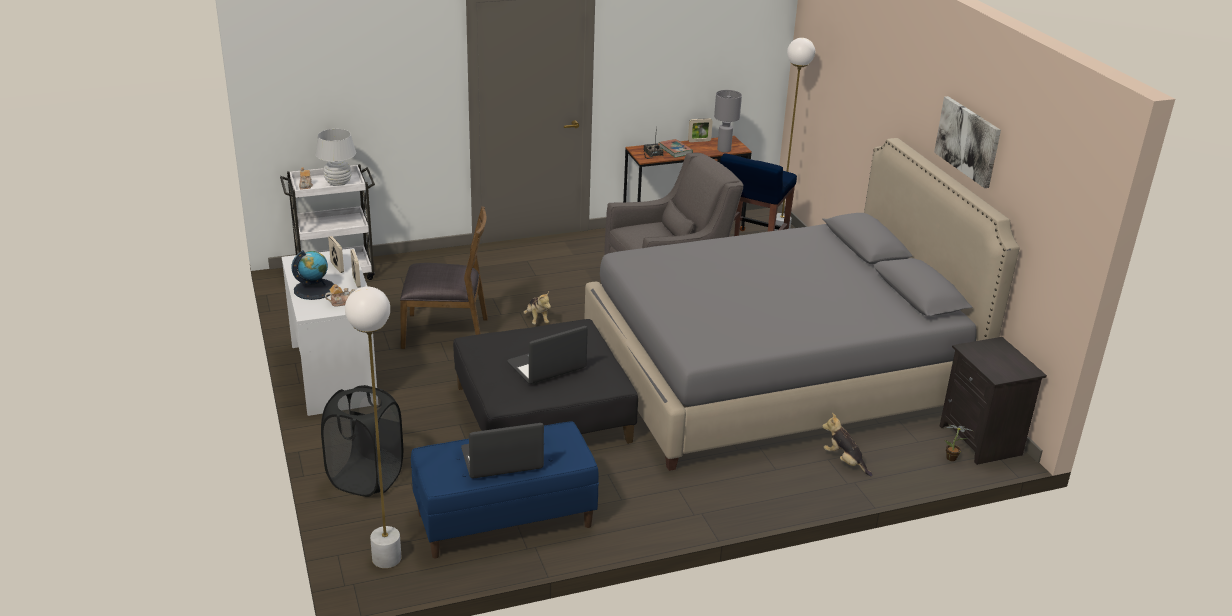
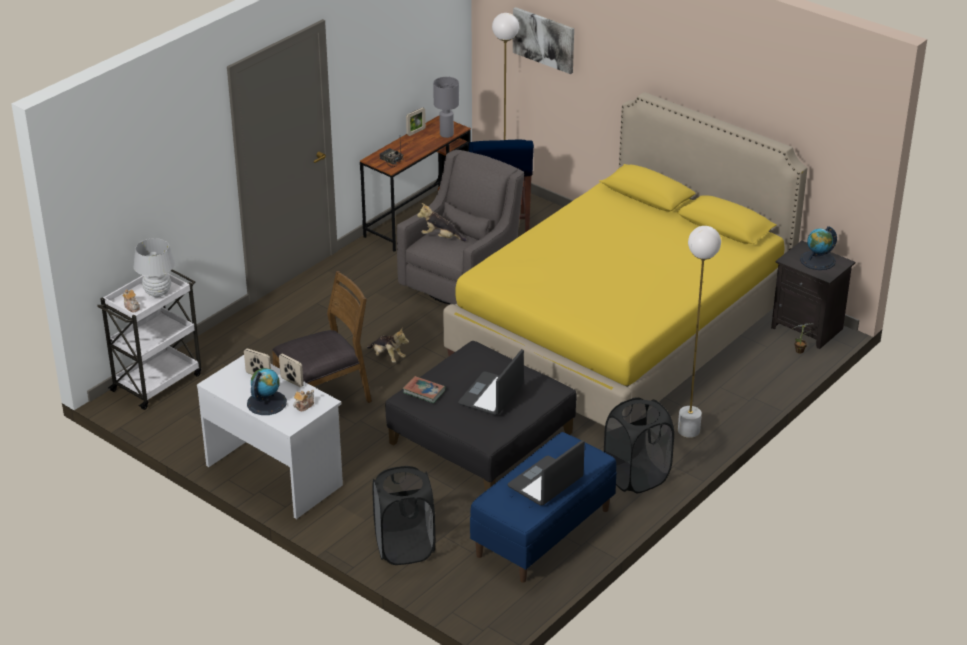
camera: 30 degrees left, 5 degrees up
(386, 558) = (490, 598): white floor lamp -> white floor lamp (688, 431)
(652, 507) = (636, 477): none -> black laundry basket
(675, 150) = (406, 149): book -> book (424, 391)
(775, 374) = (621, 331): grey bed -> yellow bed
(844, 461) = (732, 384): plush toy -> plush toy (440, 237)
(968, 141) = (730, 88): picture -> picture (544, 39)
(1002, 360) = (817, 260): none -> globe

